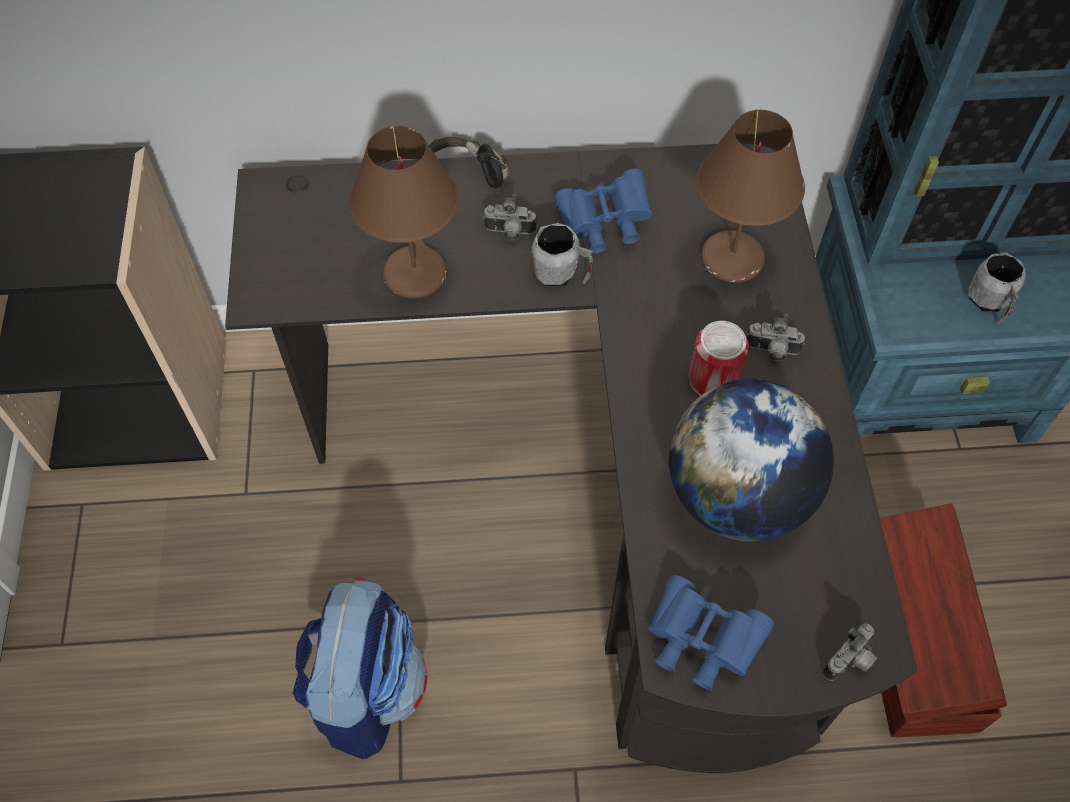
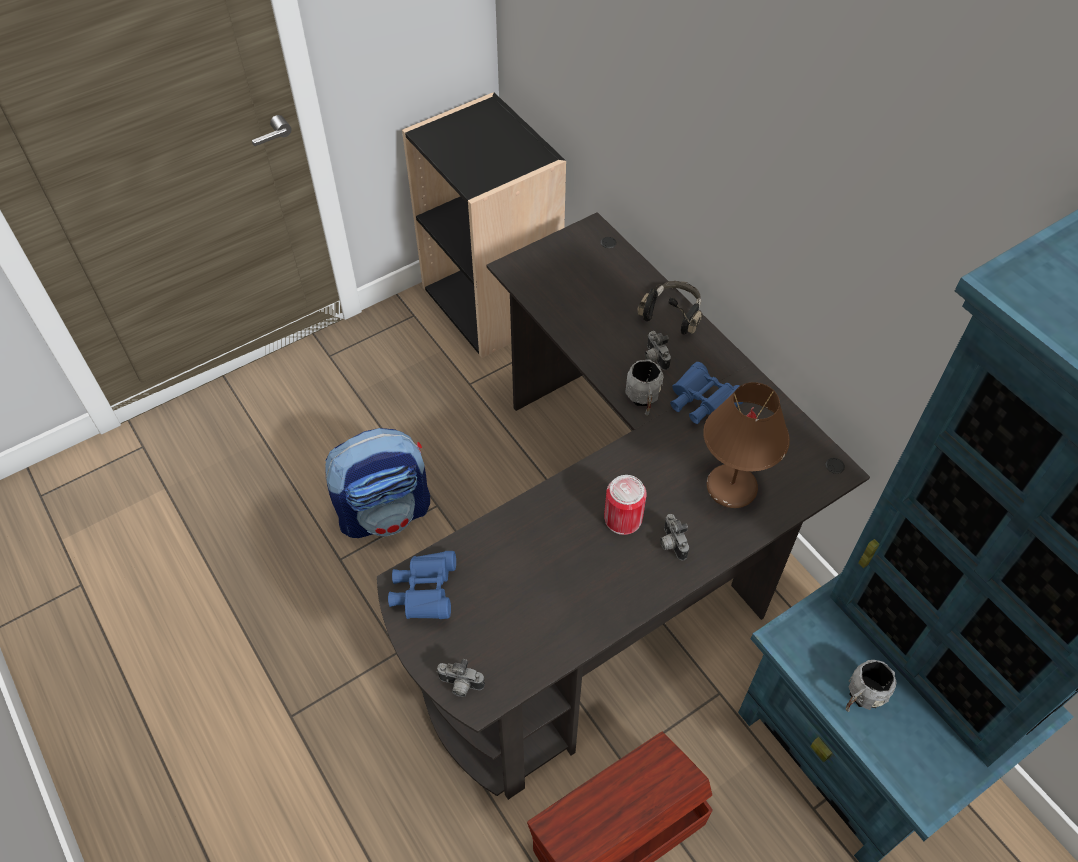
camera: 60 degrees right, 5 degrees down
(416, 274) = (587, 329): brown table lamp -> none
(738, 495) = (543, 570): globe -> none

